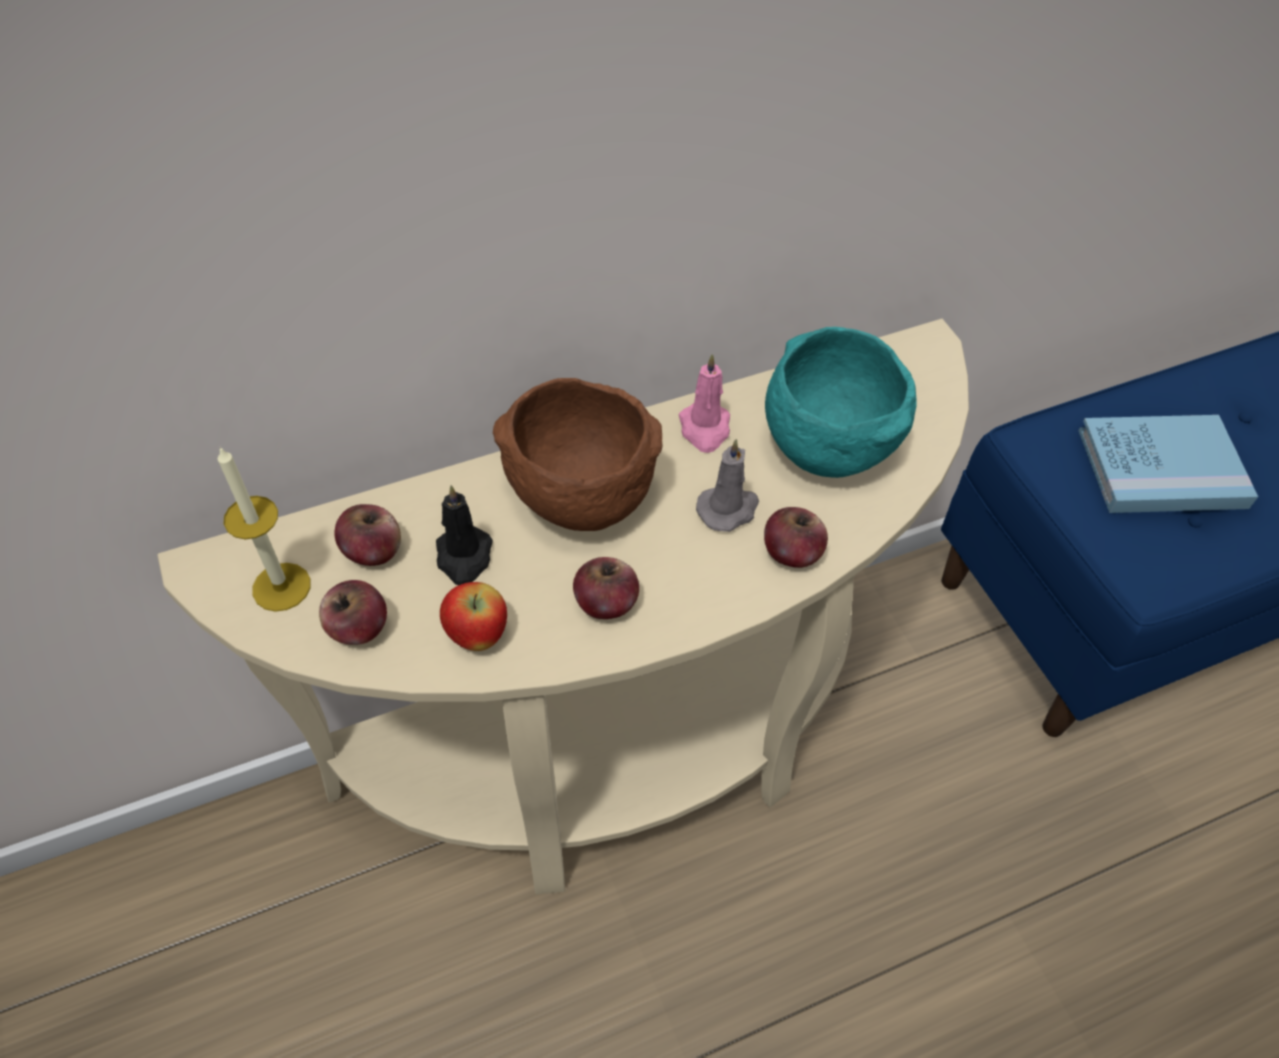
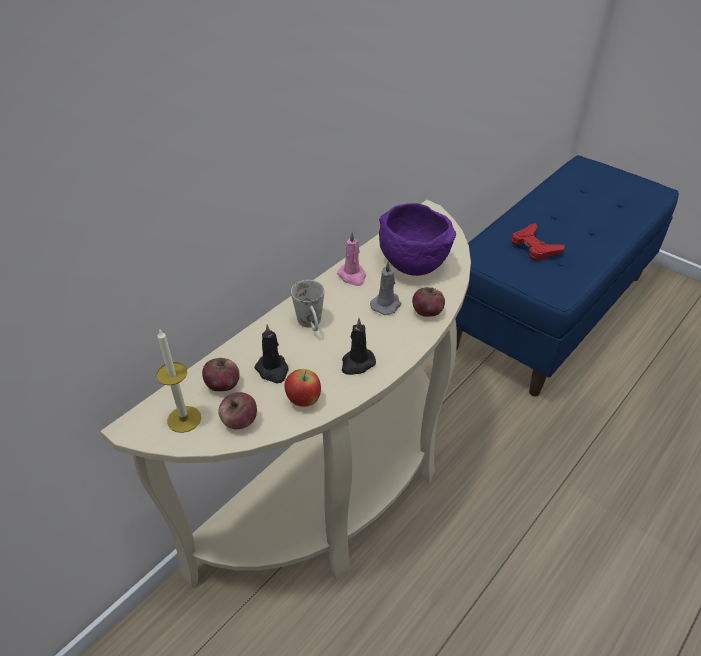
camera: 25 degrees left, 10 degrees down
(577, 497) = (311, 325): brown bowl -> white mug
(606, 603) = (357, 363): apple -> black candle
(825, 444) = (411, 264): turquoise bowl -> purple bowl
(1161, 468) = (534, 247): blue book -> red game controller

